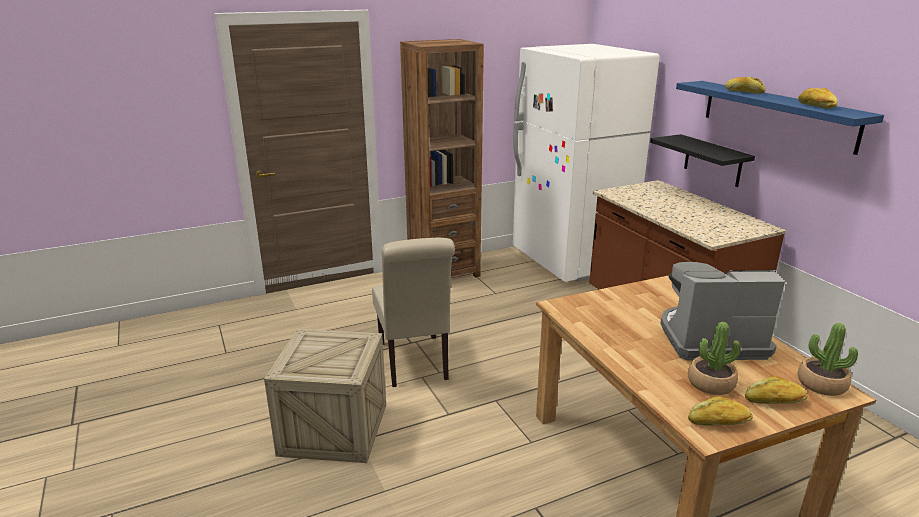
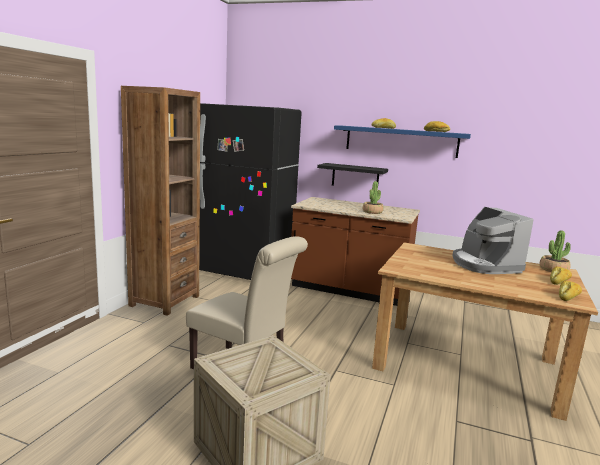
camera: 45 degrees left, 10 degrees down
(570, 260) = (246, 271): white fridge -> black fridge
(710, 339) = (484, 265): coffee machine -> coffee machine turned 60 degrees counterclockwise
(711, 383) = (529, 282): potted plant -> potted plant (372, 212)

